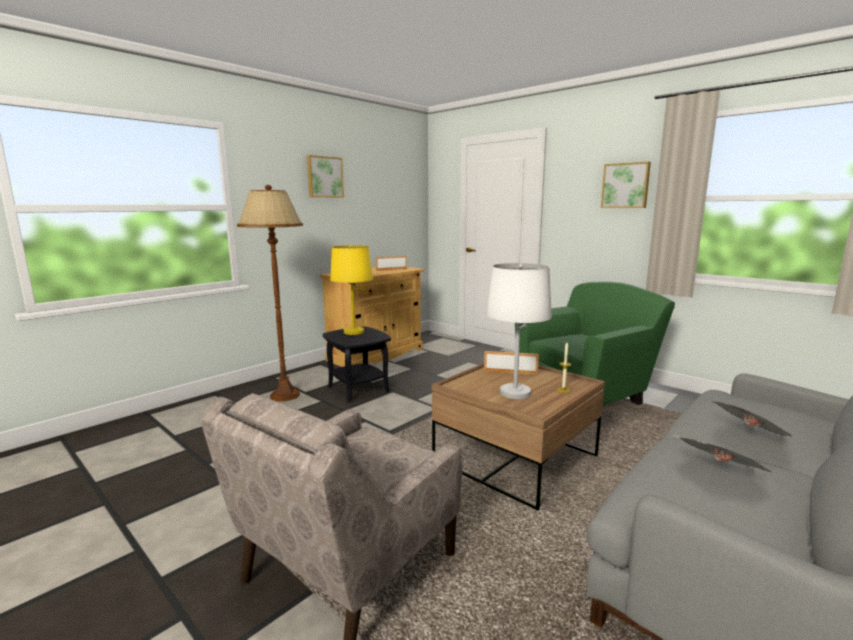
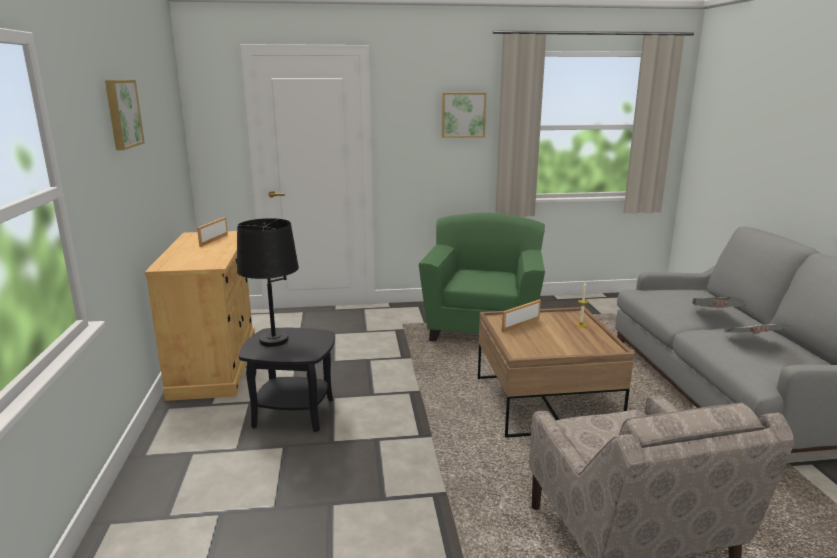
camera: 50 degrees left, 5 degrees up
(284, 395) = (221, 466): brown floor lamp -> none
(353, 332) = (274, 340): yellow table lamp -> black table lamp
(515, 393) = (566, 340): white table lamp -> none

